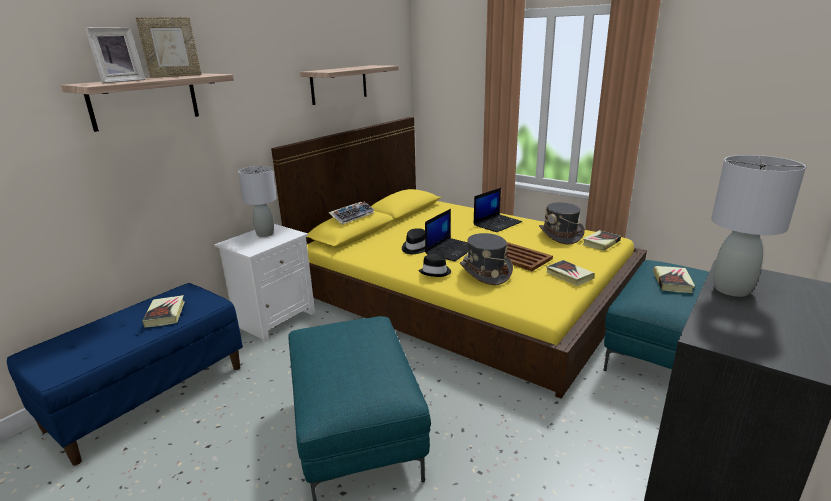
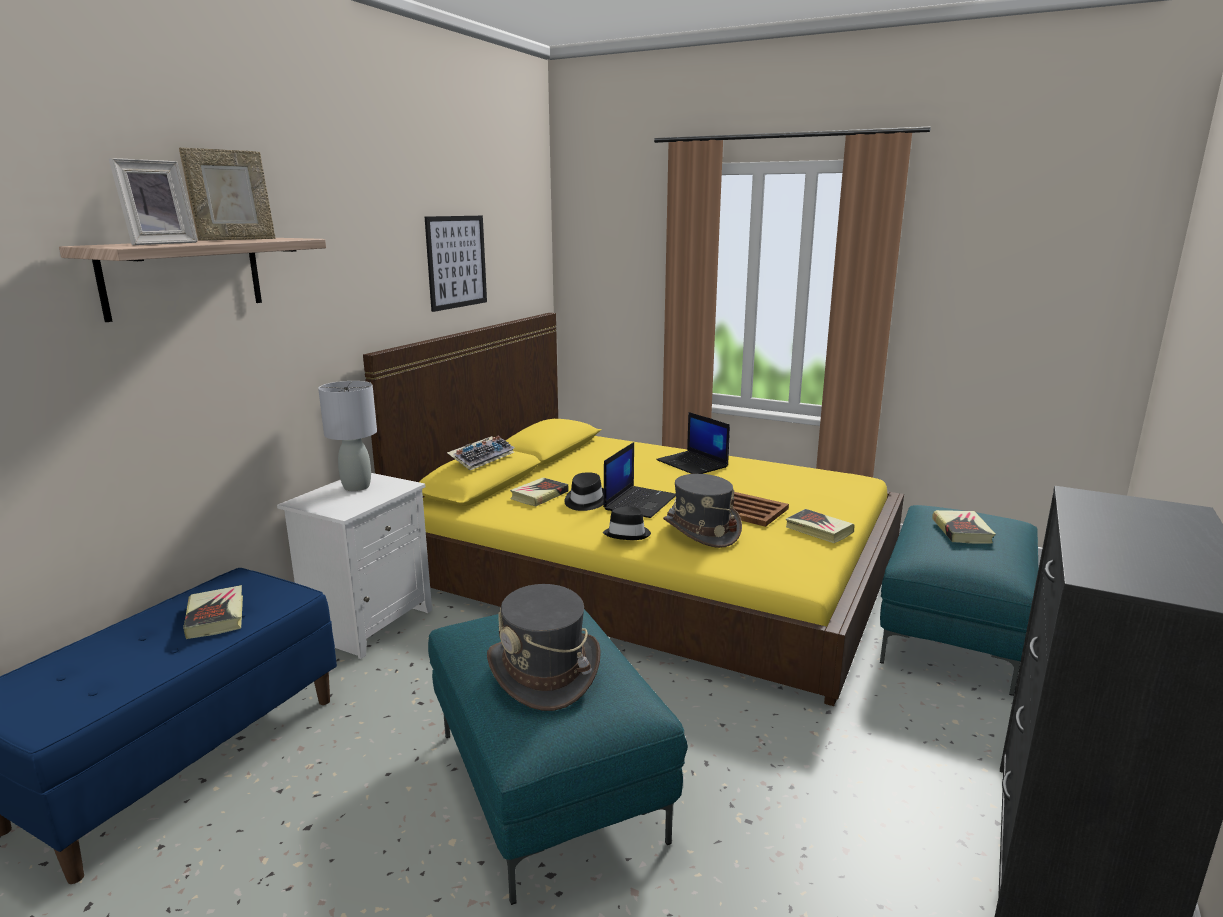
camera: 10 degrees left, 5 degrees down
(339, 84) = (456, 262): shelf -> picture
(497, 223) = (693, 464): laptop -> laptop turned 105 degrees clockwise
(561, 235) = (787, 477): grey hat -> grey hat (545, 672)
(601, 243) = (846, 485): book -> book (539, 495)
(731, 289) = (1094, 519): grey table lamp -> none

